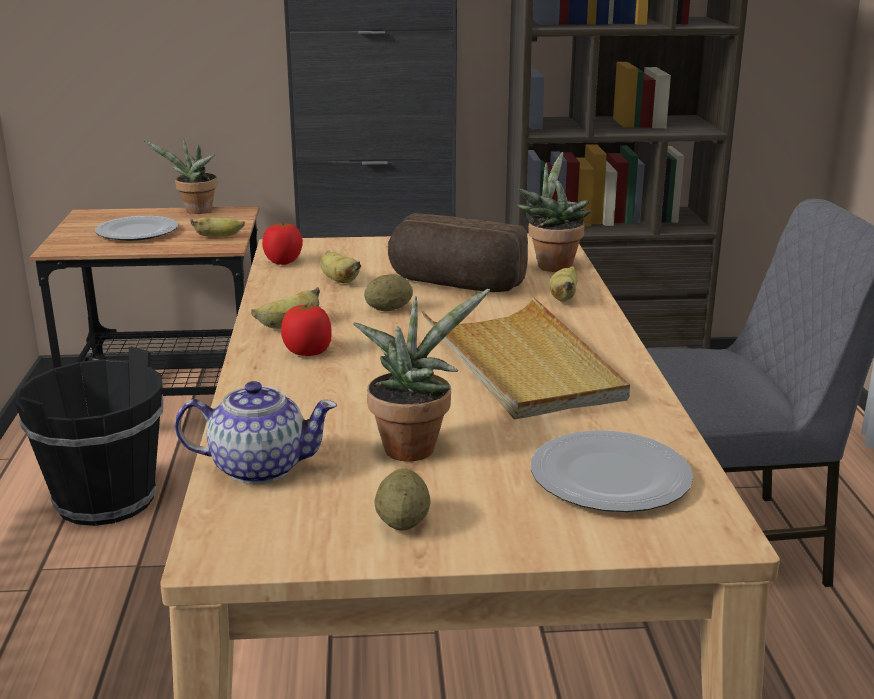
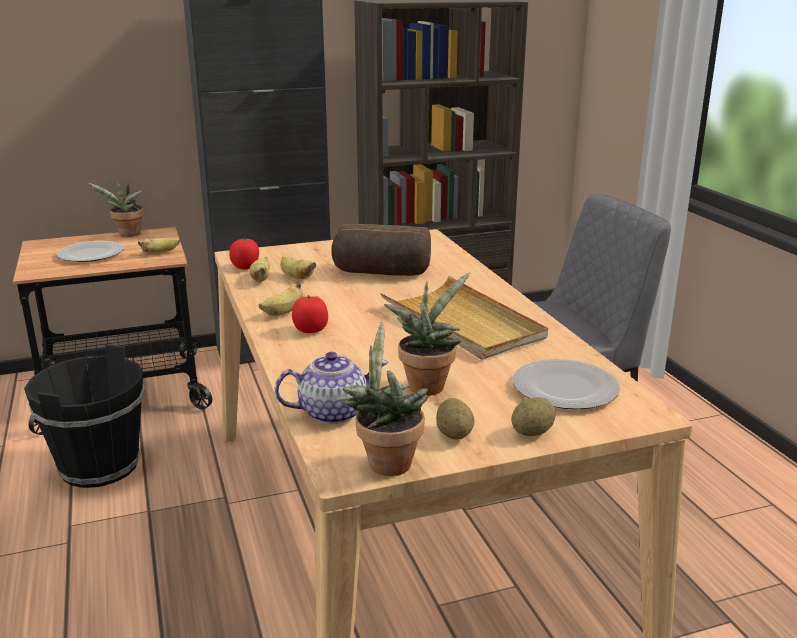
camera: 15 degrees left, 0 degrees up
(389, 309) = (347, 294): potato -> potato (532, 432)
(552, 265) = (438, 253): potted plant -> potted plant (386, 461)
(563, 297) = (461, 275): banana -> banana (261, 279)

